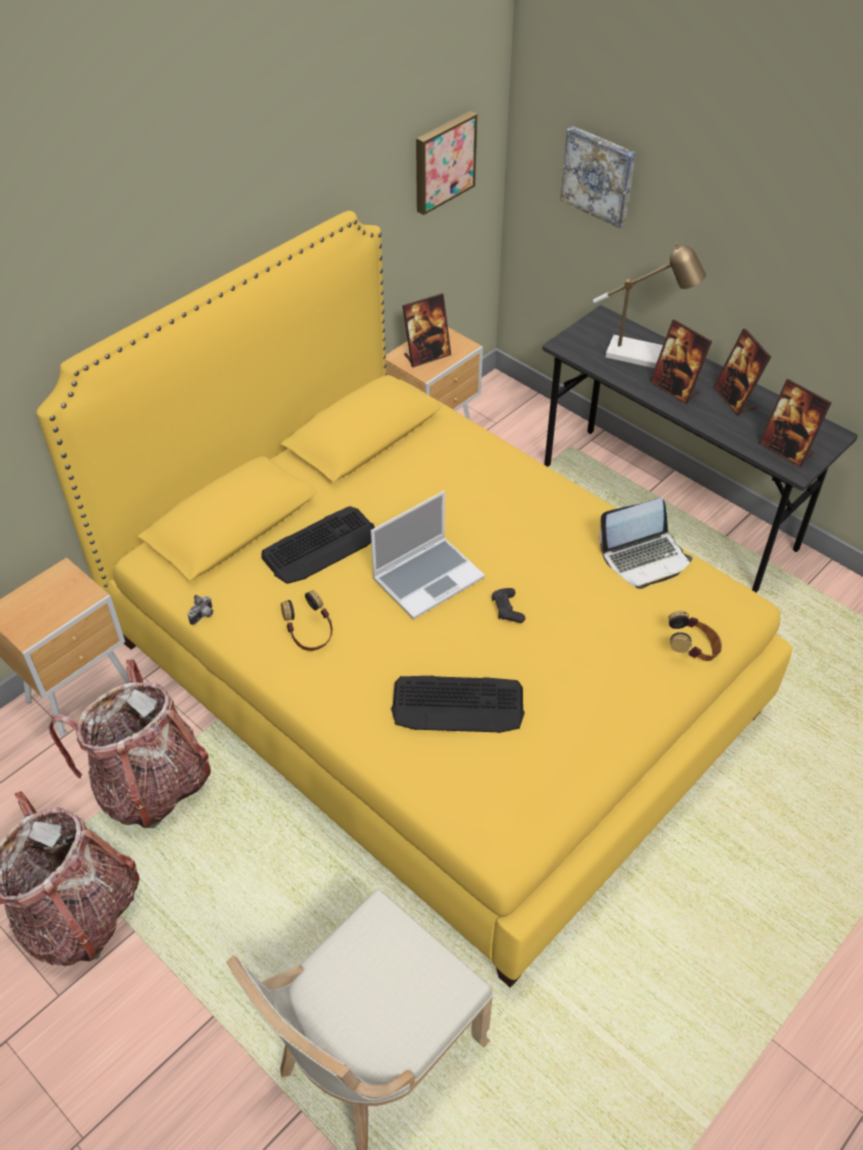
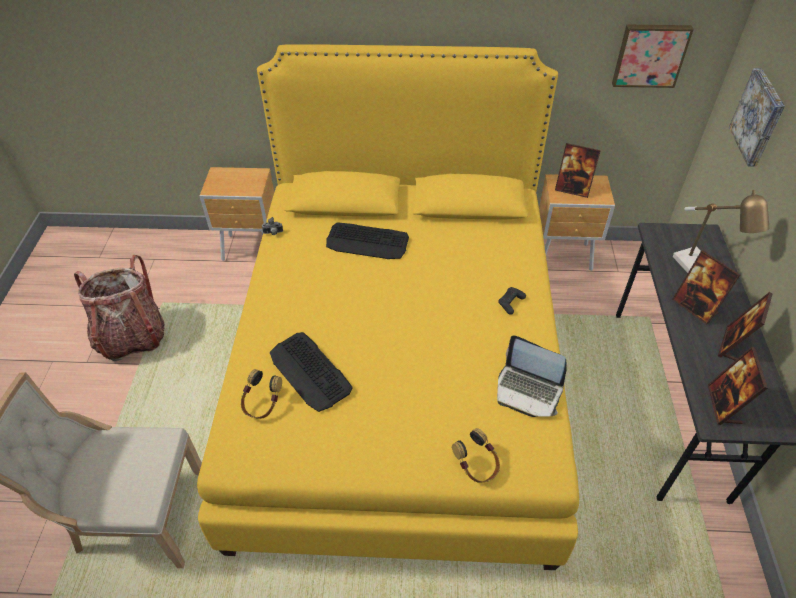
camera: 50 degrees right, 0 degrees up
(151, 785) = (223, 310): backpack -> none
(310, 635) = (301, 279): headphones -> headphones (262, 404)
(428, 577) = (393, 298): laptop -> none
(507, 609) = (407, 348): black game controller -> black game controller (510, 303)
(675, 388) = (695, 307): picture frame -> picture frame turned 45 degrees counterclockwise

